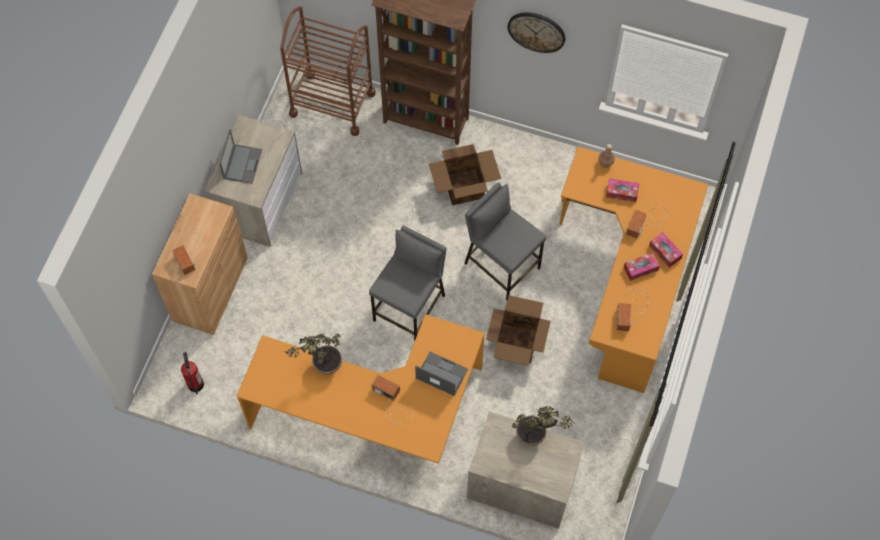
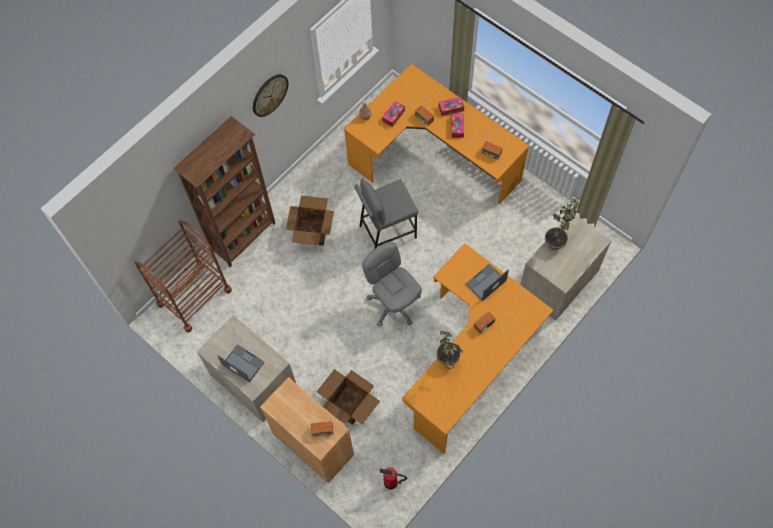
camera: 65 degrees left, 0 degrees up
(410, 308) = (394, 304): grey stool -> grey office chair
(517, 342) = (451, 244): cardboard box -> cardboard box (349, 404)

